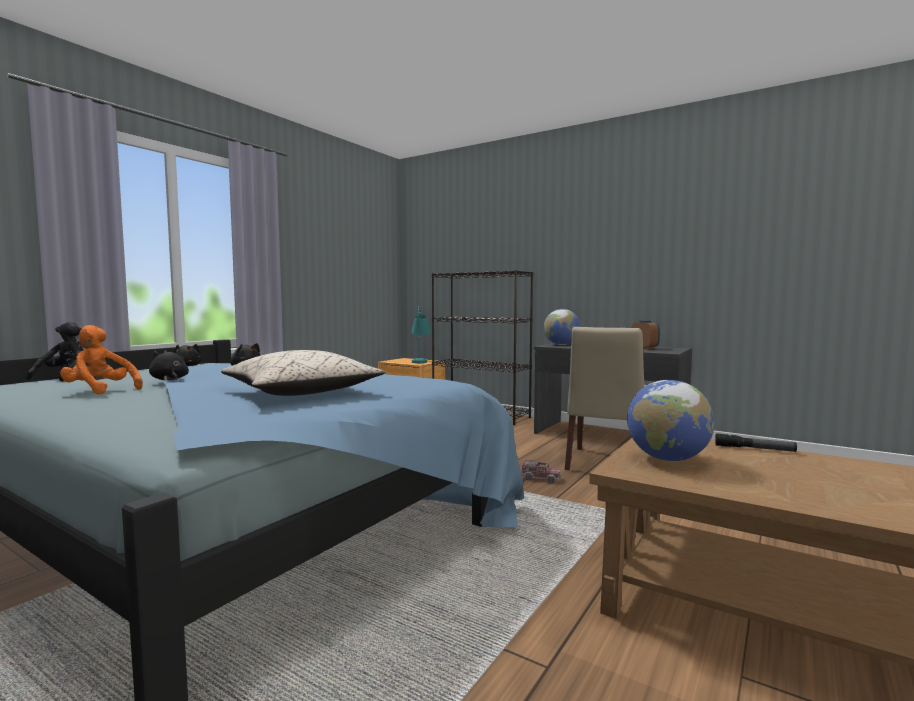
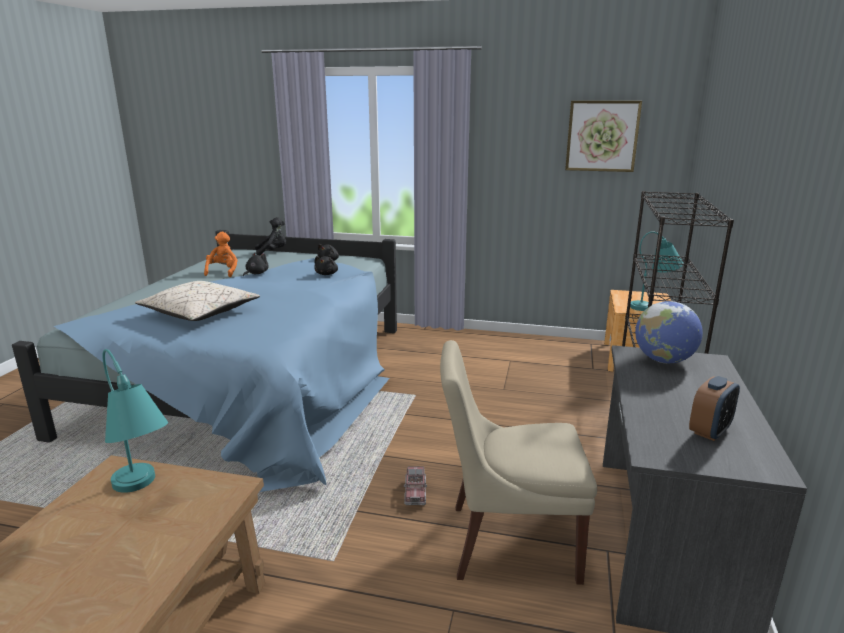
camera: 70 degrees right, 15 degrees up
(358, 243) = (602, 136): none -> picture
(667, 459) = (143, 493): globe -> turquoise table lamp
(754, 449) = (177, 555): flashlight -> none

